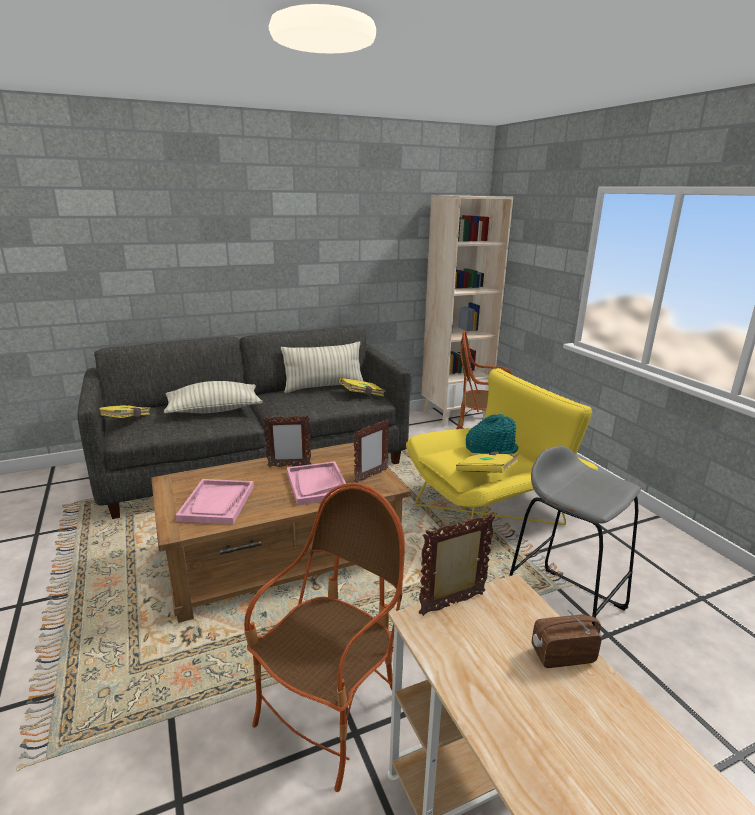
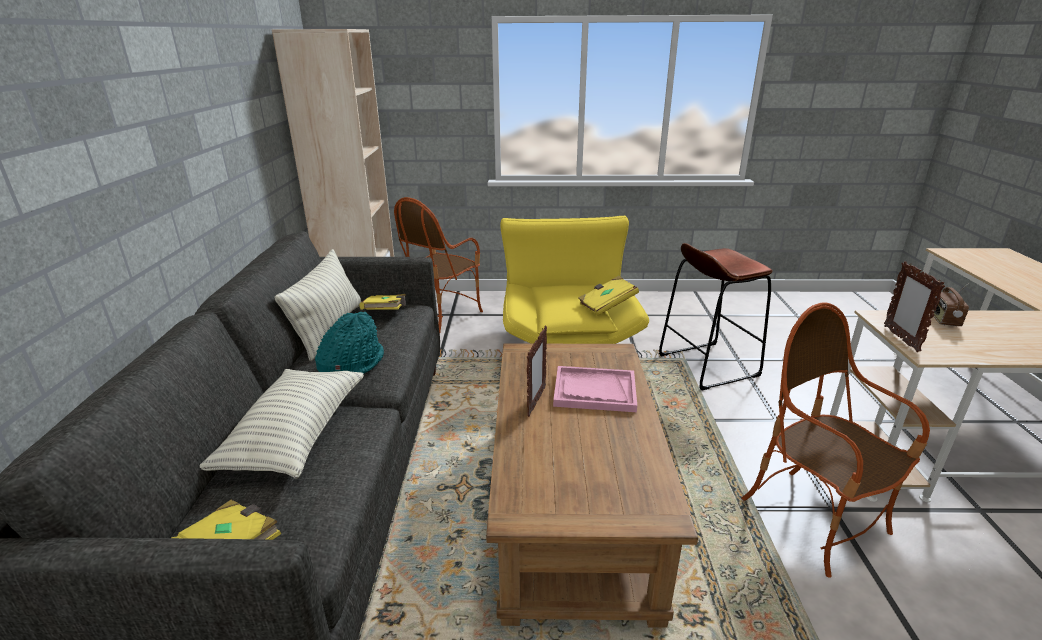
camera: 65 degrees left, 5 degrees up
(217, 503) = (606, 472): pink tray -> none
(371, 476) = (593, 356): picture frame -> none
(491, 449) = (565, 291): turquoise hat -> turquoise hat (351, 363)
(564, 608) = (707, 365): grey stool -> brown stool

